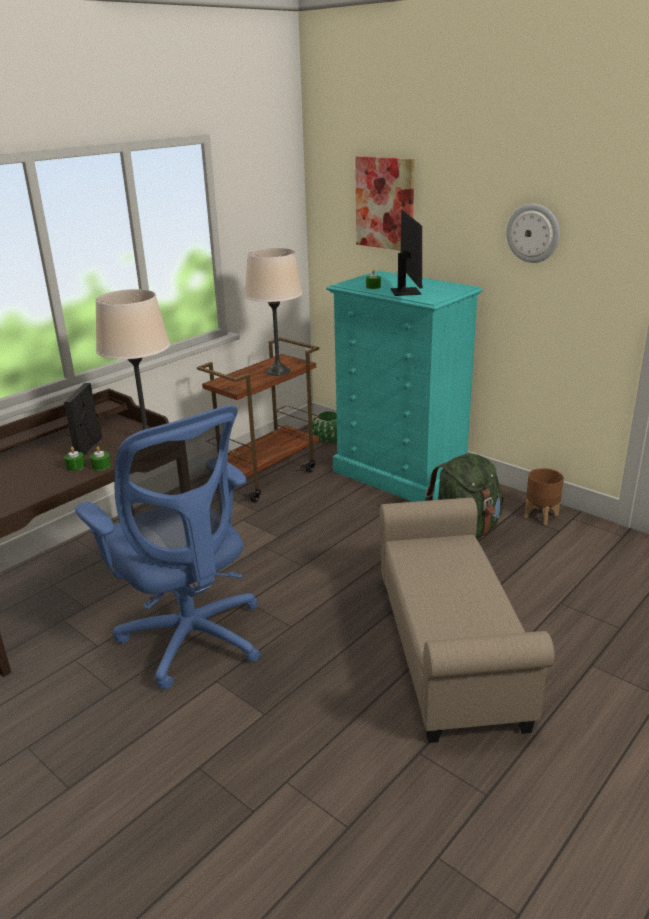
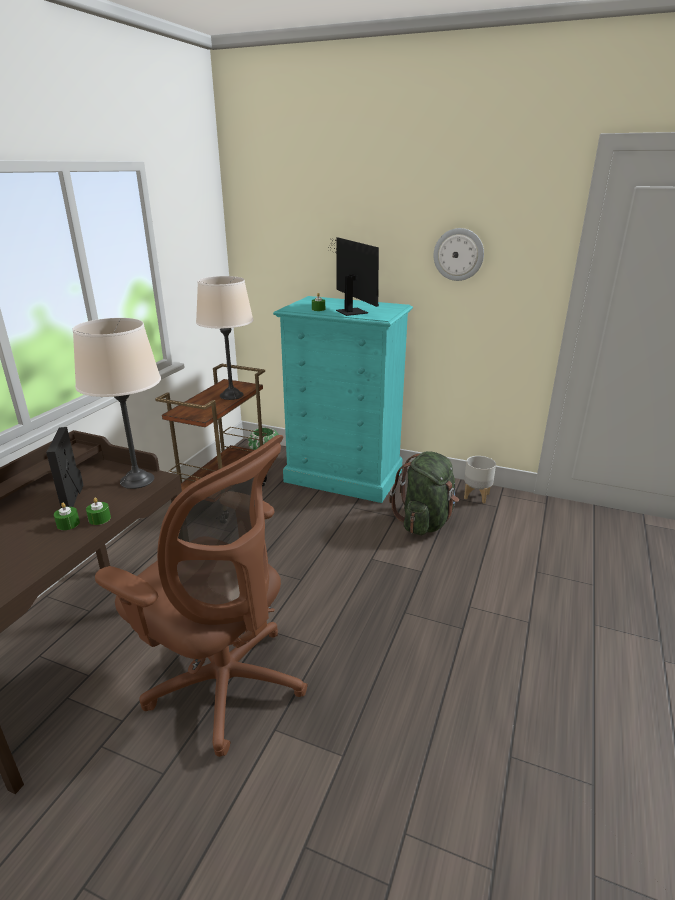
camera: 20 degrees left, 0 degrees up
(187, 633) = (218, 680): blue office chair -> brown office chair
(385, 203) = (311, 234): picture -> none
(449, 652) = (477, 640): beige ottoman -> none
(540, 515) = (476, 496): brown planter -> grey planter

